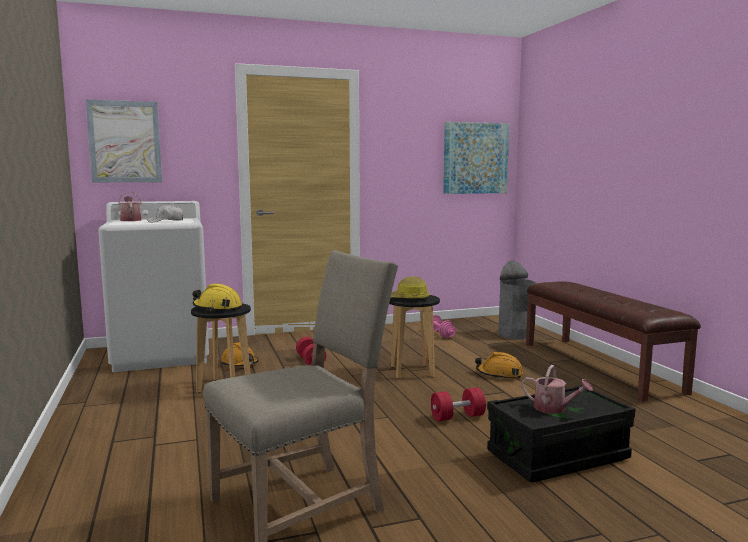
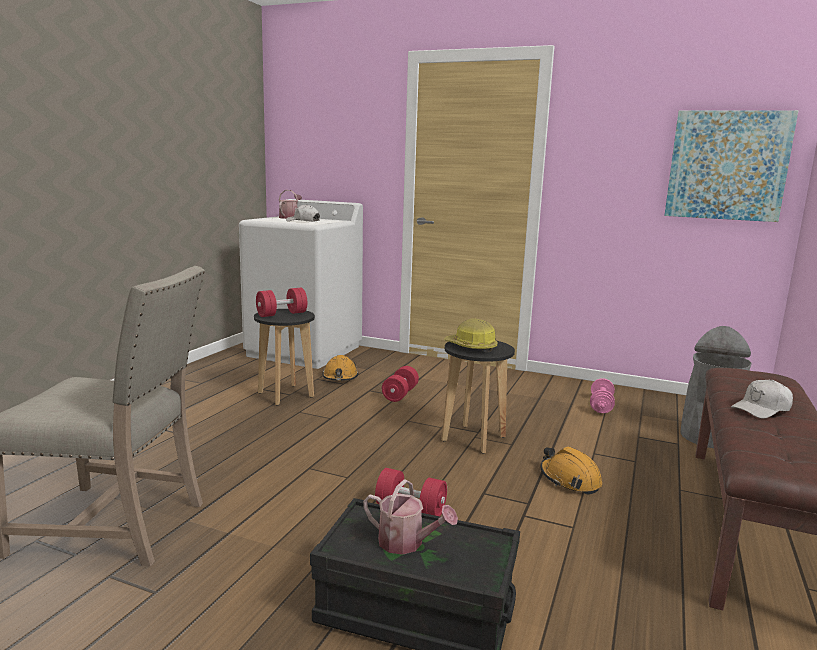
camera: 40 degrees right, 5 degrees up
(125, 142) = (306, 140): picture -> none
(217, 308) = (281, 314): yellow hard hat -> red dumbbell
(554, 409) = (406, 543): watering can -> watering can turned 45 degrees counterclockwise
(597, 295) = (762, 409): none -> white cap

